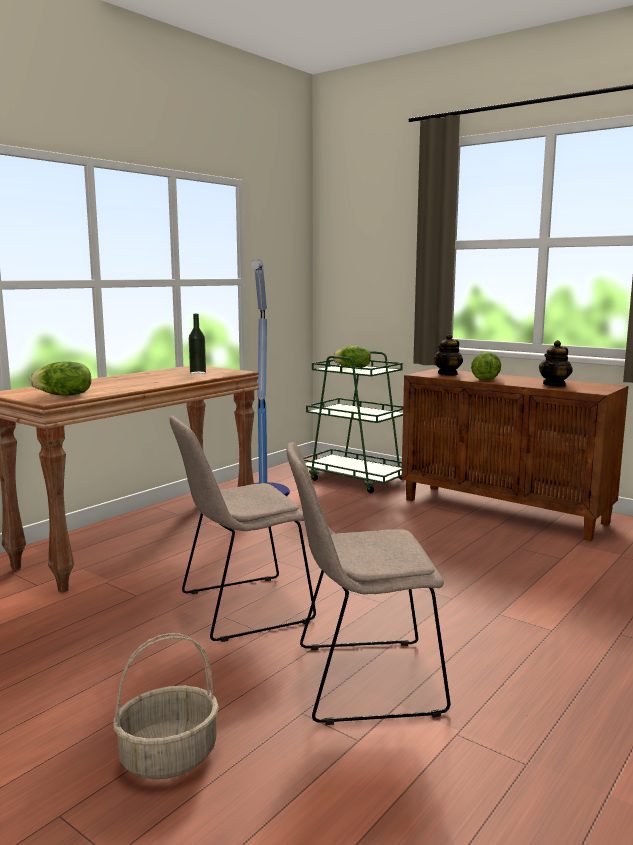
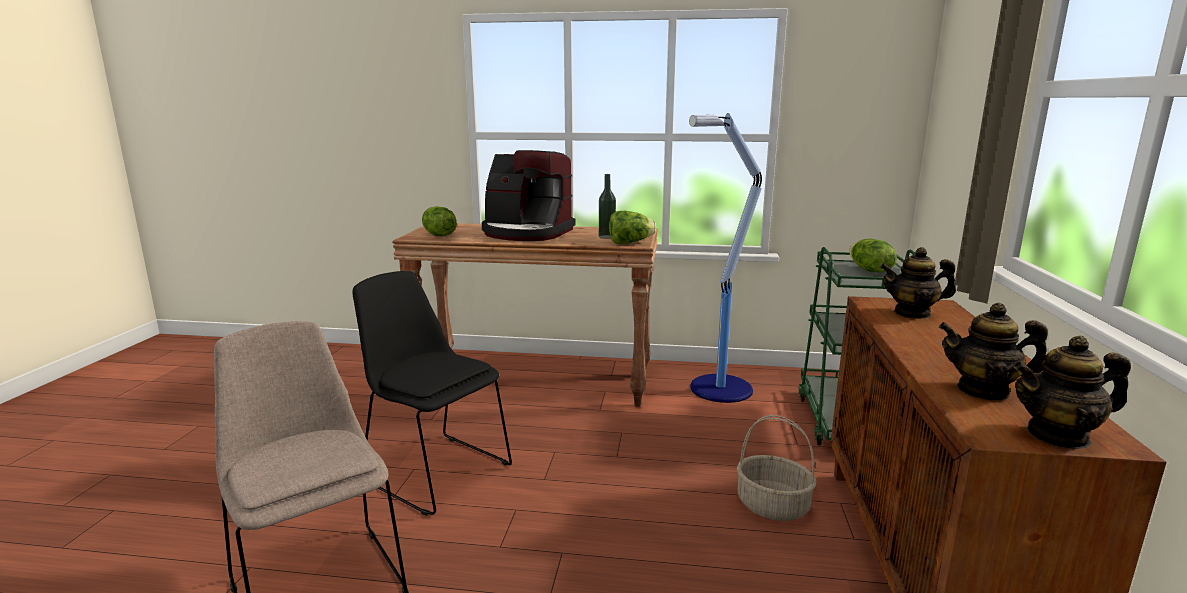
camera: 60 degrees right, 5 degrees up
(127, 381) = (527, 232): none -> coffee machine
(169, 756) = (181, 525): basket -> basket (773, 506)
(241, 608) = (435, 471): beige chair -> black chair
(486, 379) = (925, 338): lettuce -> lettuce (630, 243)
(602, 387) = (1058, 436): none -> teapot

